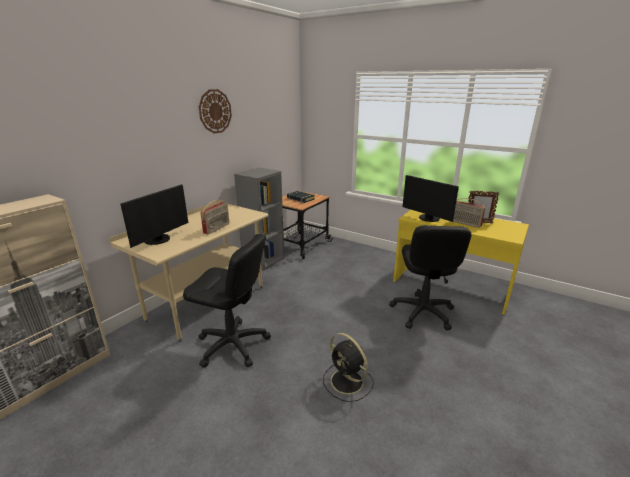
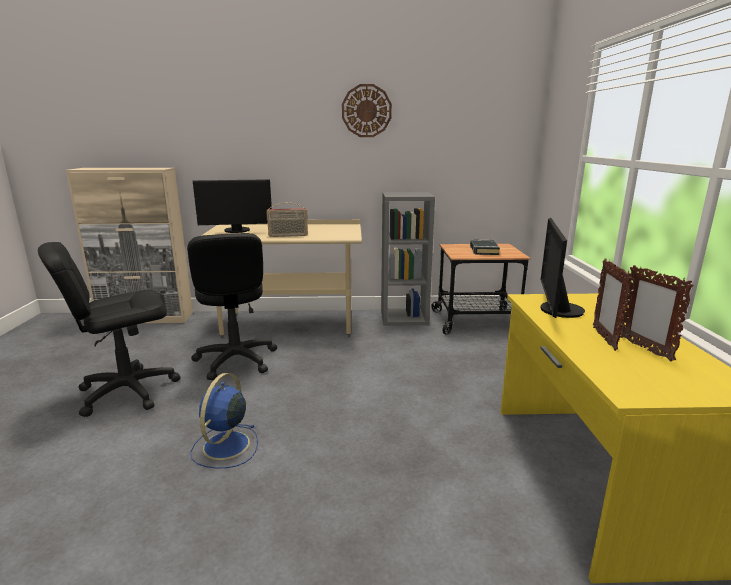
camera: 55 degrees right, 5 degrees down
(348, 382) = (225, 446): black fan -> blue fan
(422, 312) = (448, 465): black office chair -> black office chair (128, 391)
(464, 224) = (604, 338): radio -> picture frame

